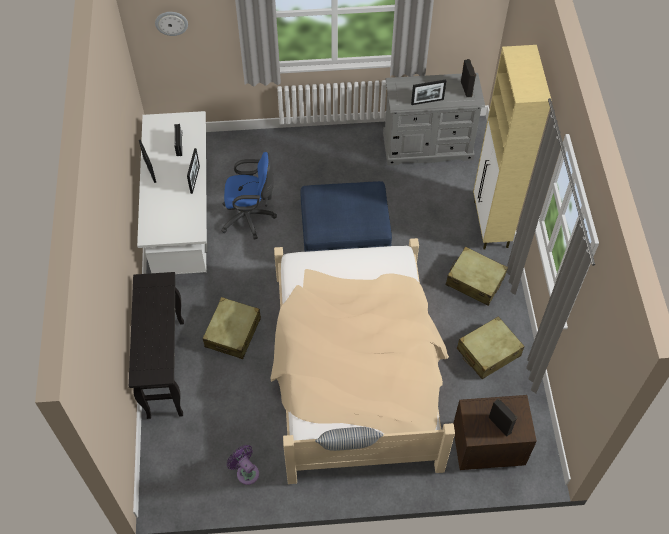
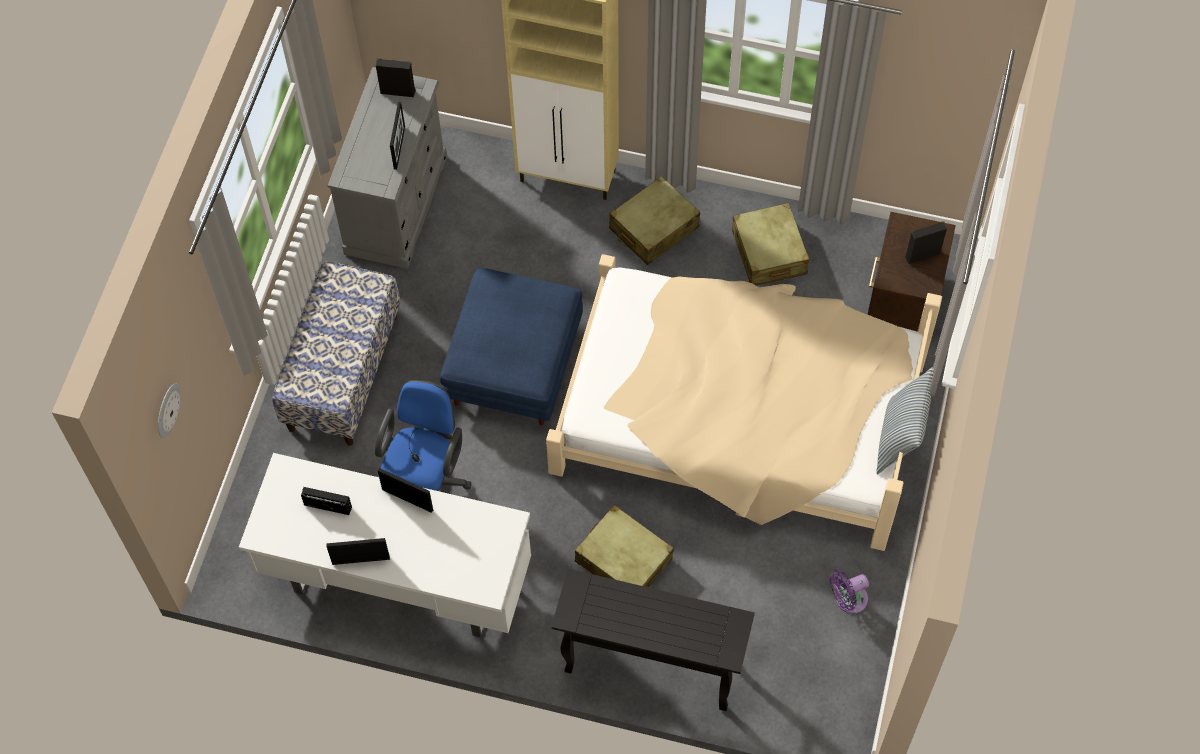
camera: 70 degrees left, 5 degrees up
(306, 157) = (342, 372): none -> bench

